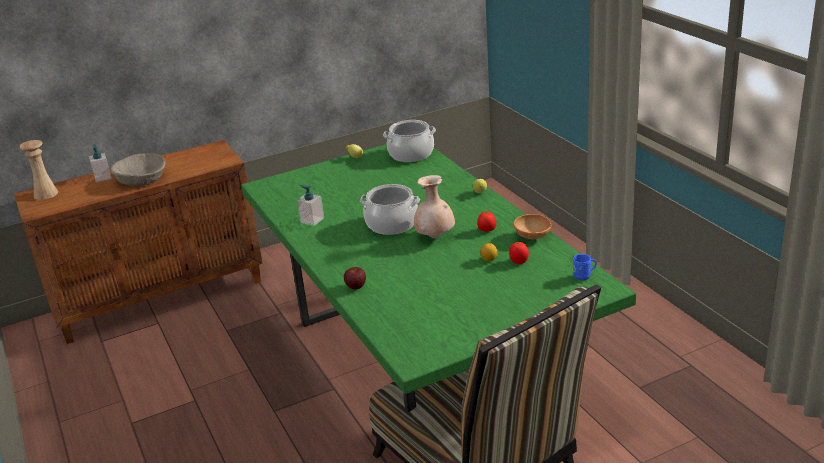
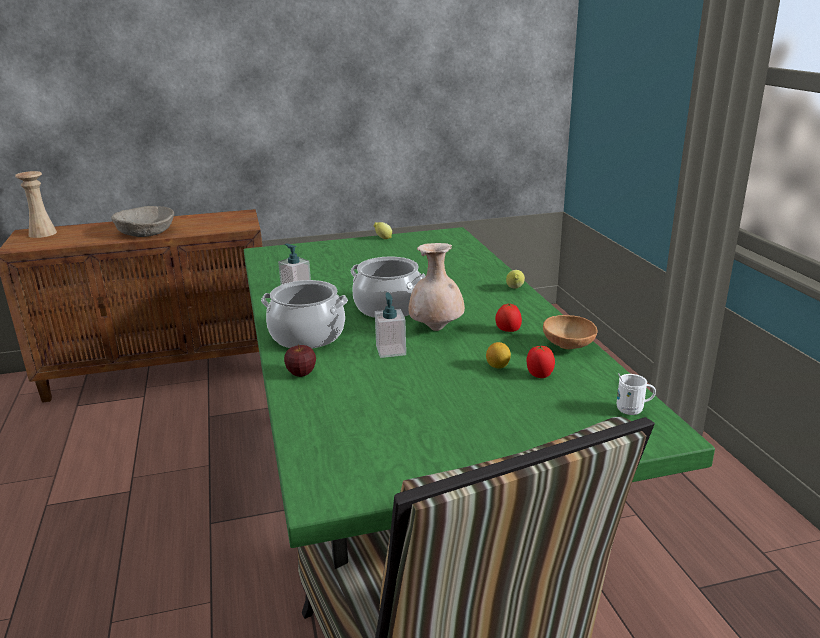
camera: 10 degrees right, 5 degrees down
(103, 177) = (110, 226): soap dispenser -> soap dispenser (391, 350)
(411, 154) = (448, 242): cooking pot -> cooking pot (307, 335)
(584, 276) = (633, 410): blue mug -> white mug

